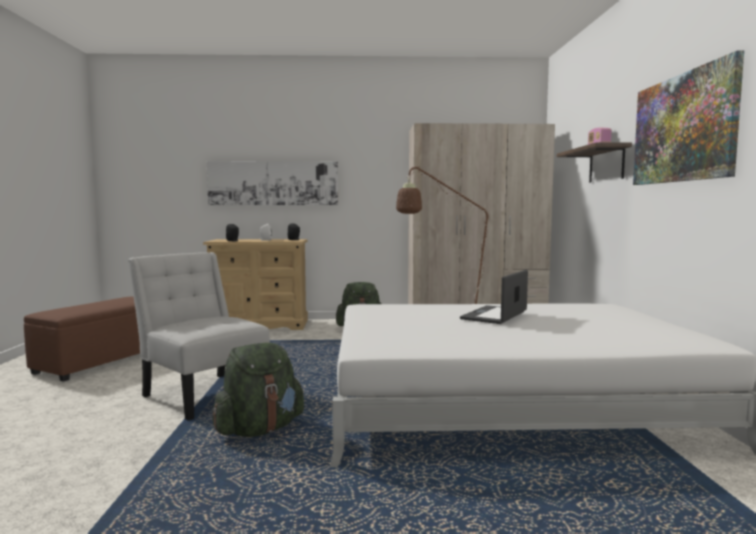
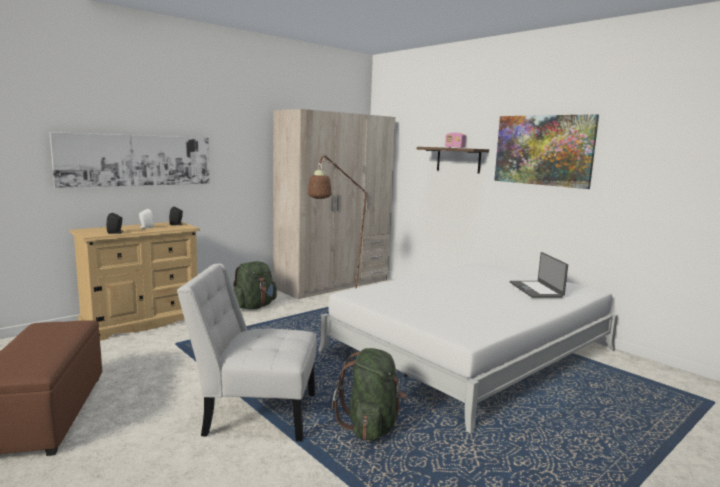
camera: 40 degrees left, 5 degrees up
(495, 315) = (459, 288): laptop -> laptop (536, 290)

